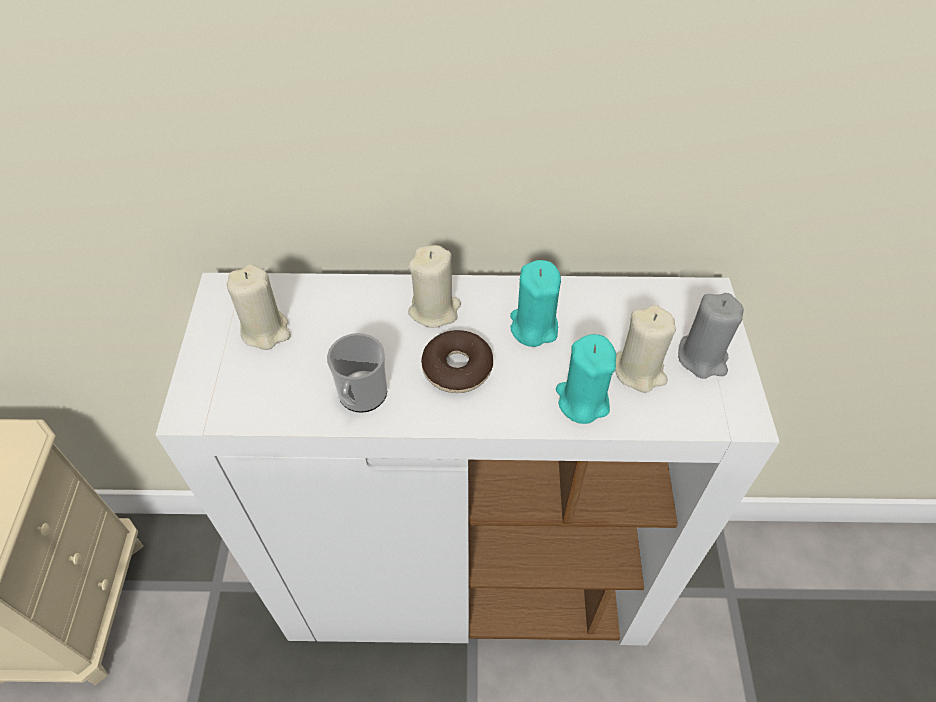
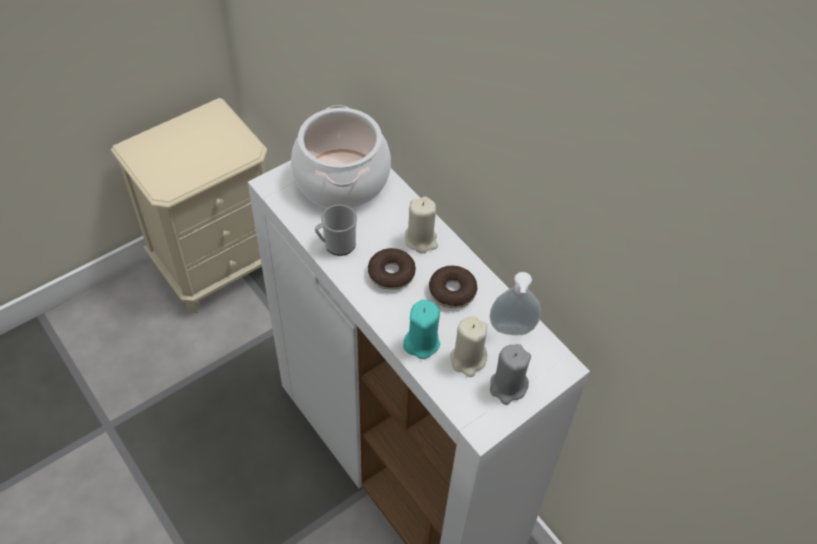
camera: 50 degrees right, 0 degrees up
(265, 330) = (341, 179): beige candle -> cooking pot
(533, 327) = (452, 291): turquoise candle -> donut
(631, 309) = (511, 331): none -> soap dispenser

